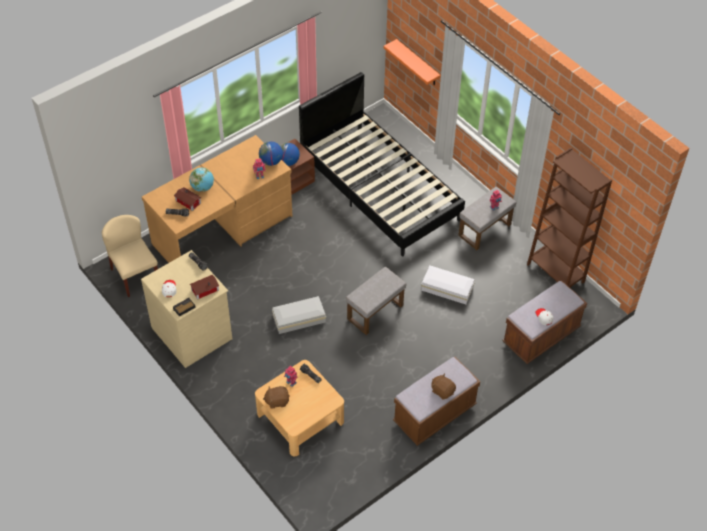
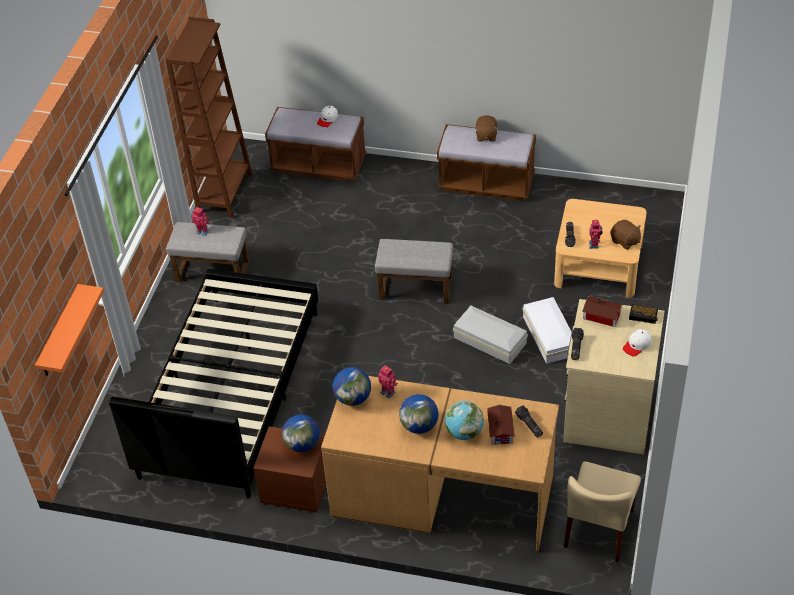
camera: 125 degrees left, 5 degrees down
(226, 174) = (419, 426): none -> globe
(447, 289) = (327, 254): white storage box -> white storage box (549, 335)

